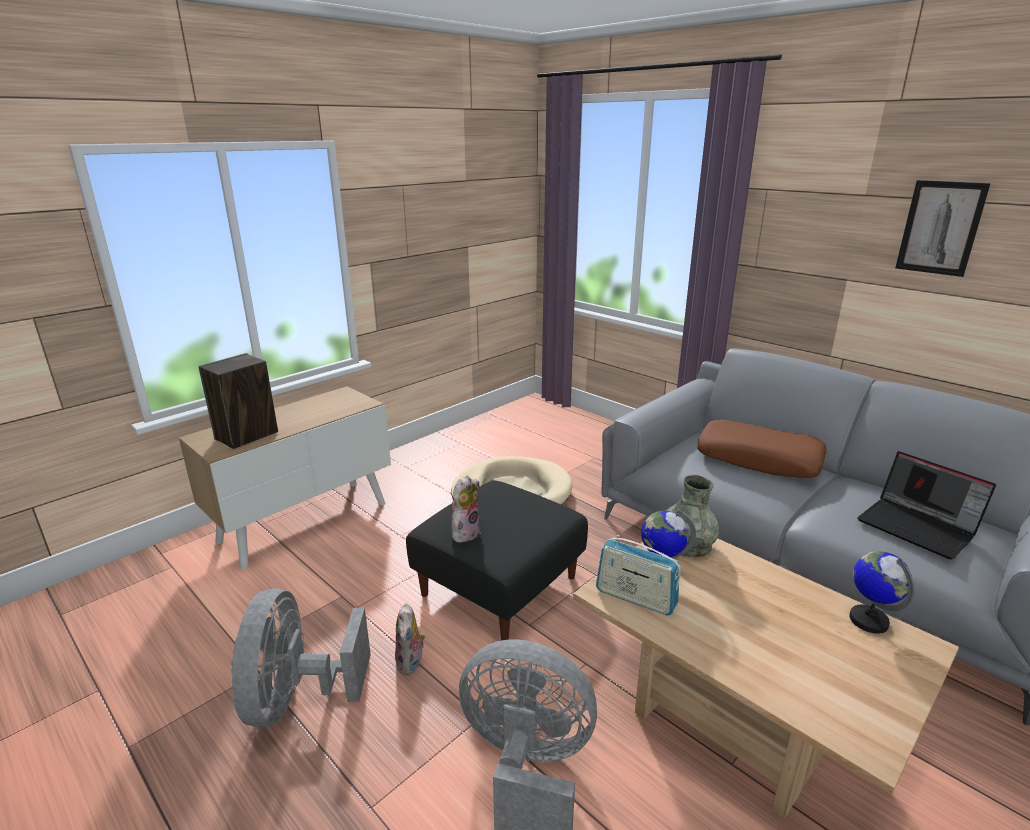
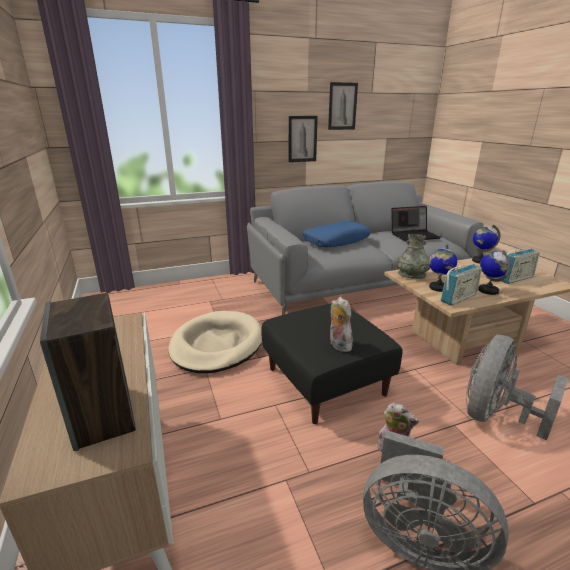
camera: 65 degrees left, 0 degrees up
(705, 631) = (488, 290): none -> globe
(758, 459) = (336, 241): brown pillow -> blue pillow
(815, 672) = (515, 279): none -> radio
(836, 276) = (302, 139): none -> picture

